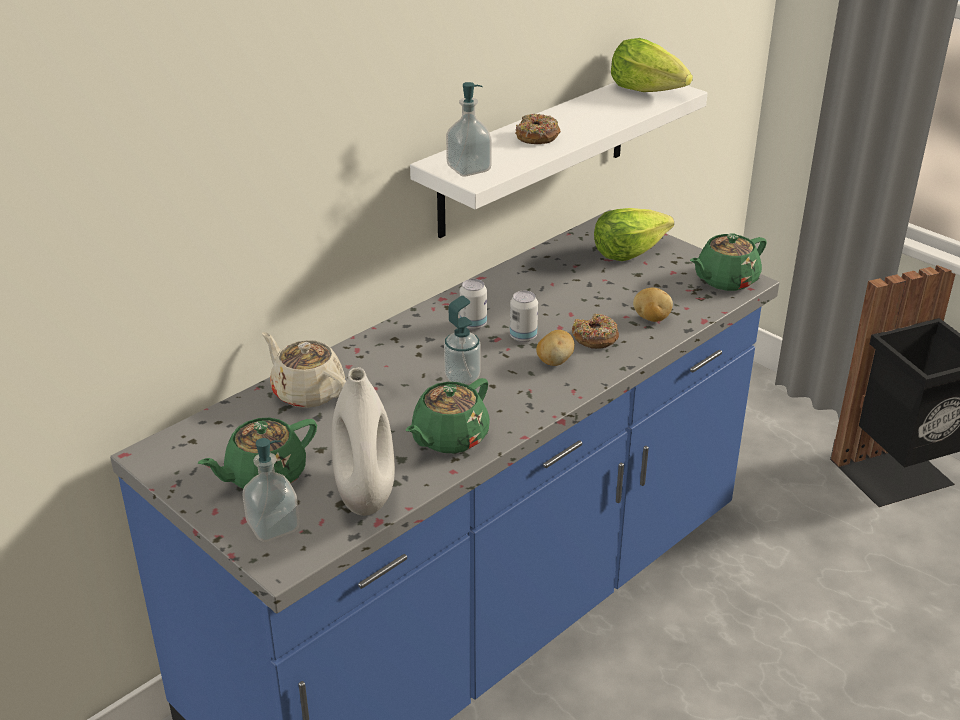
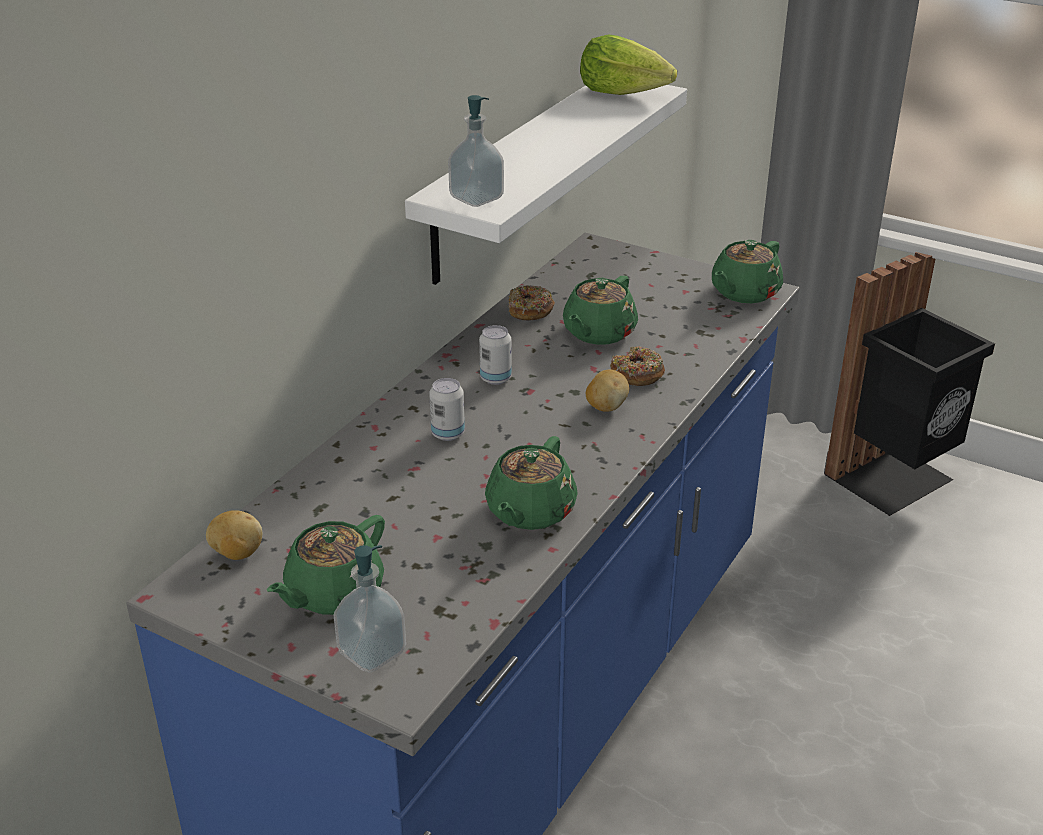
camera: 15 degrees left, 0 degrees up
(307, 392) = (338, 485): beige teapot -> none
(365, 495) = (465, 594): white vase -> none
(462, 378) = (512, 441): soap dispenser -> none
(523, 337) = (558, 384): can -> can (448, 434)
(537, 137) = (532, 154): donut -> donut (529, 310)
(578, 298) = (598, 333): none -> green teapot
(628, 251) = (627, 275): lettuce -> none
(651, 318) = (687, 344): potato -> potato (236, 553)

